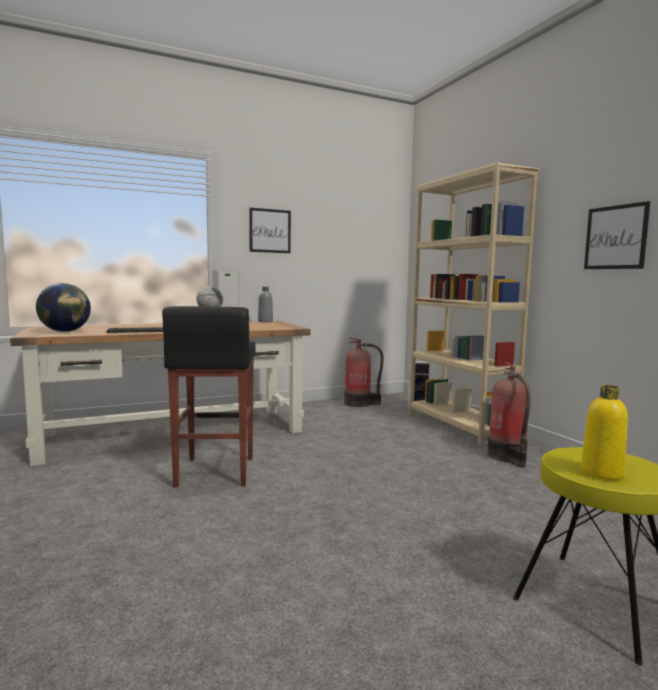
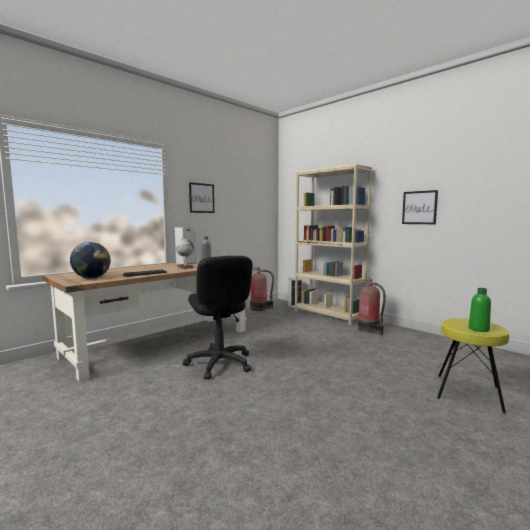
camera: 20 degrees left, 0 degrees up
(214, 472) = (219, 364): black stool -> black office chair
(601, 473) = (478, 329): yellow bottle -> green bottle

